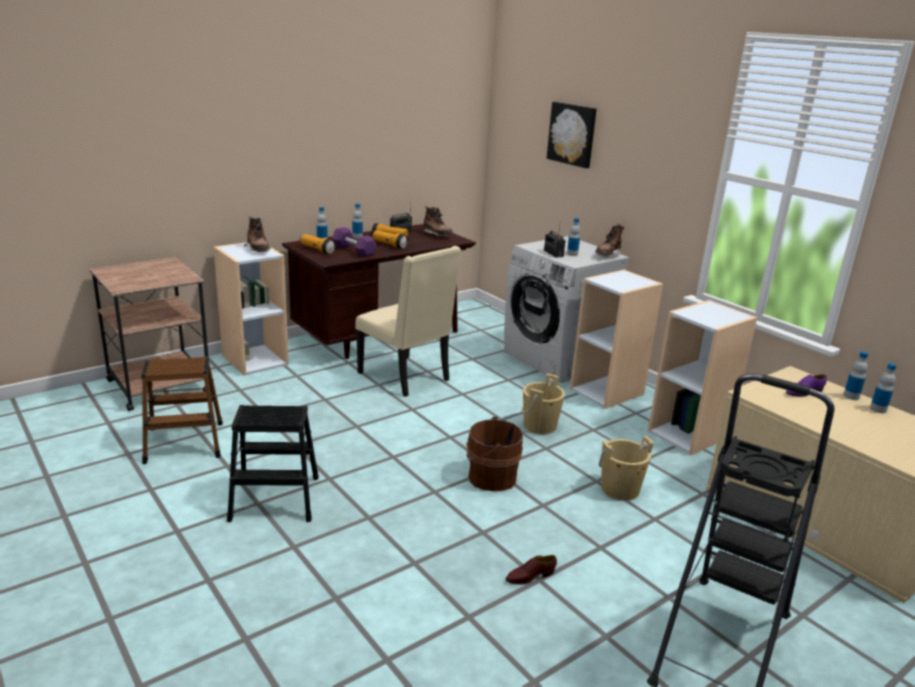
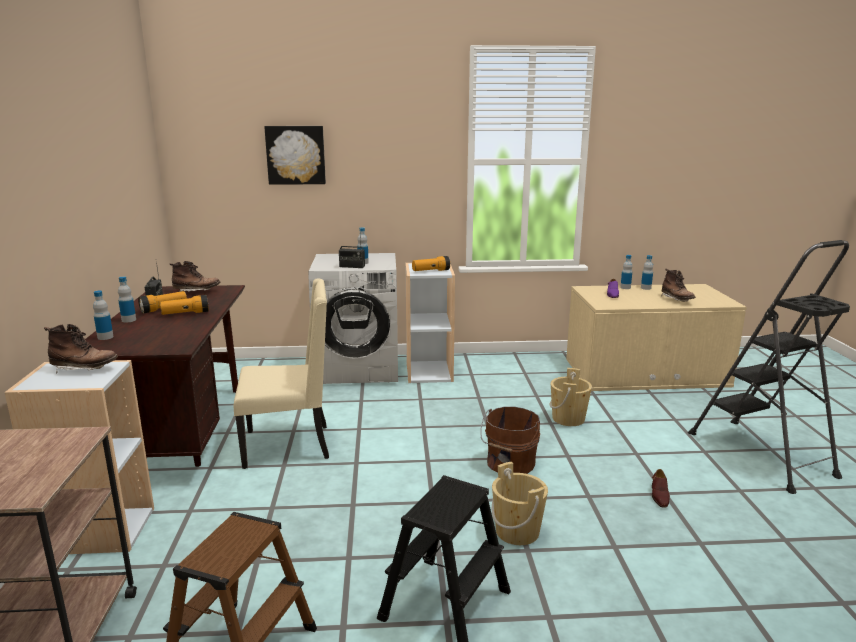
camera: 55 degrees left, 5 degrees down
(317, 250) = (131, 345): flashlight -> flashlight (431, 271)
(354, 251) = (170, 330): purple dumbbell -> none
(540, 425) = (451, 415): beige bucket -> beige bucket (517, 531)
(607, 255) = (382, 256): brown boot -> brown boot (676, 300)
(689, 434) = (517, 369): bookcase -> none

